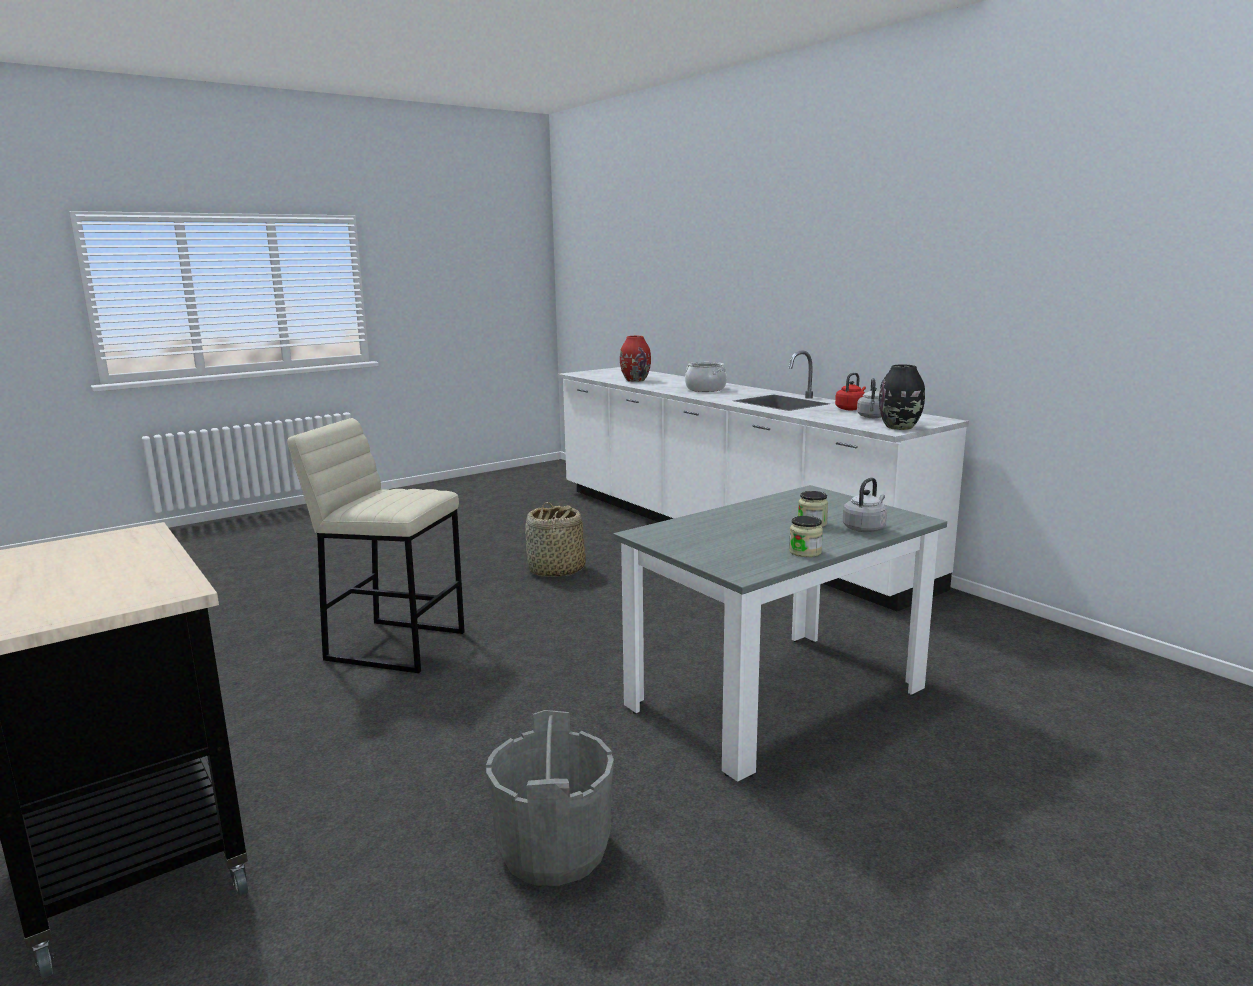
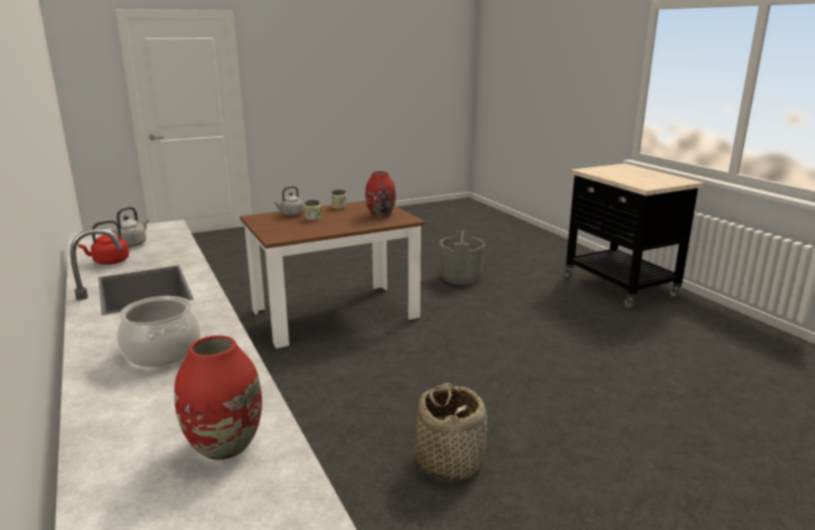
camera: 170 degrees left, 5 degrees up
(392, 645) = (581, 374): beige stool -> none
(702, 540) = (380, 214): none -> red vase
(776, 698) = (335, 315): grey dining table -> brown dining table
(900, 427) = (151, 228): black vase -> none

